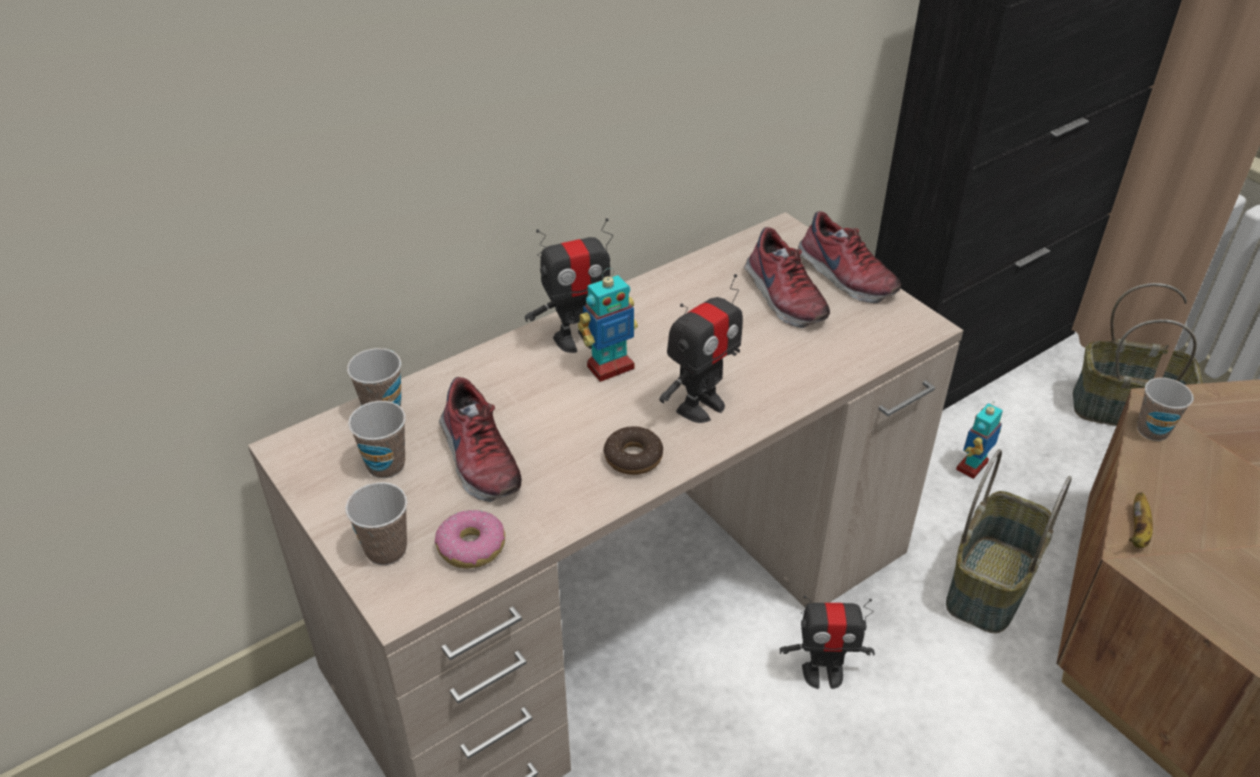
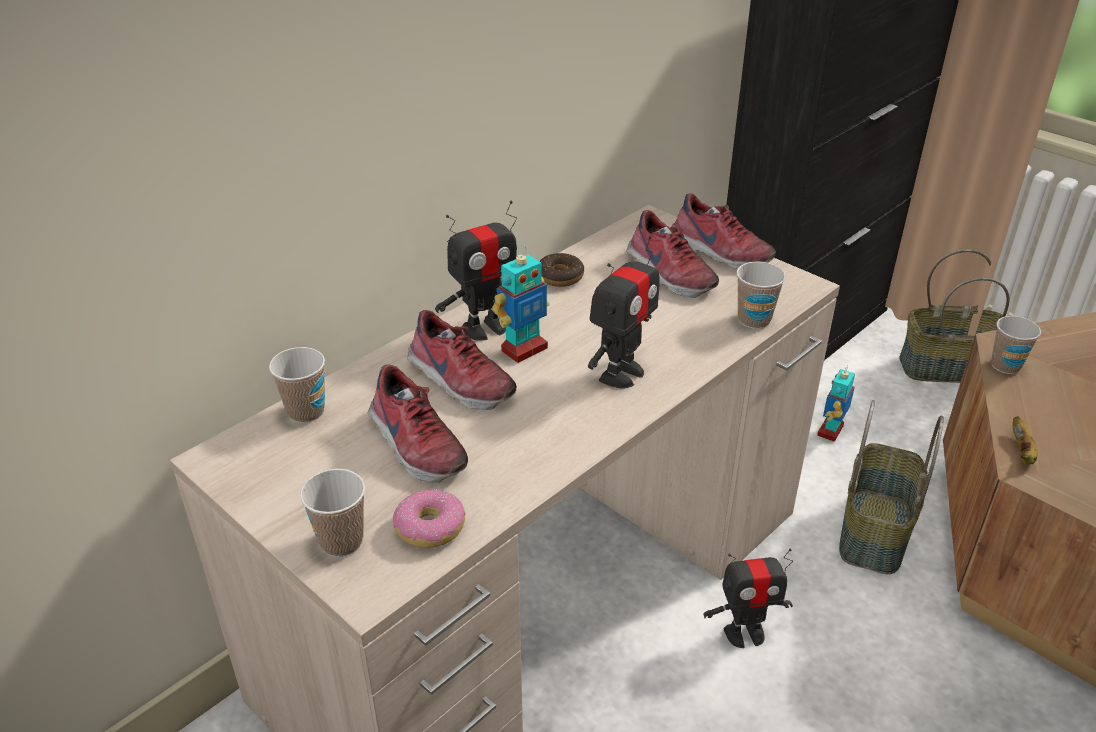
camera: 10 degrees left, 5 degrees down
(386, 465) = (321, 462): cup -> cup (754, 320)
(536, 395) = (458, 381): none -> shoe
(633, 457) = (569, 426): donut -> donut (560, 276)

